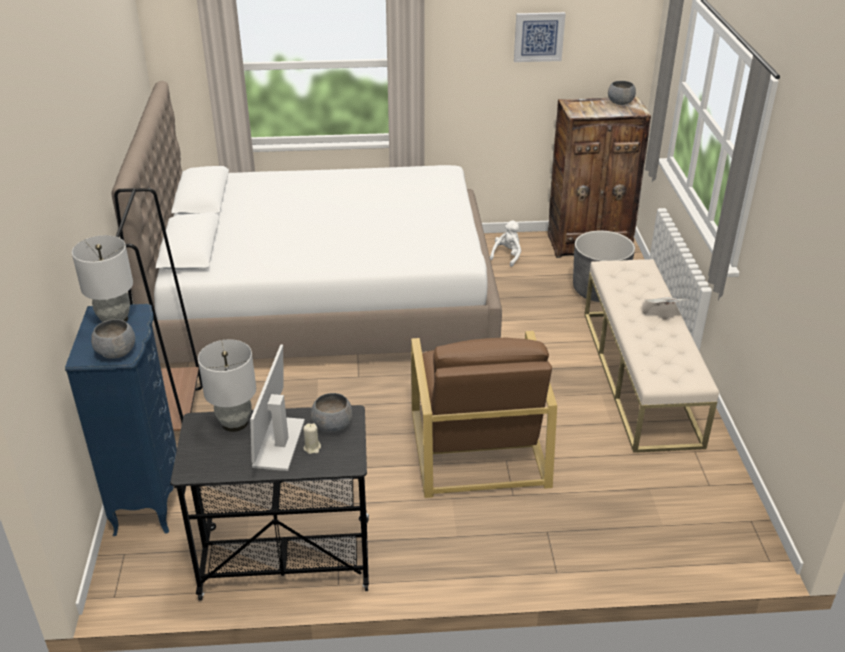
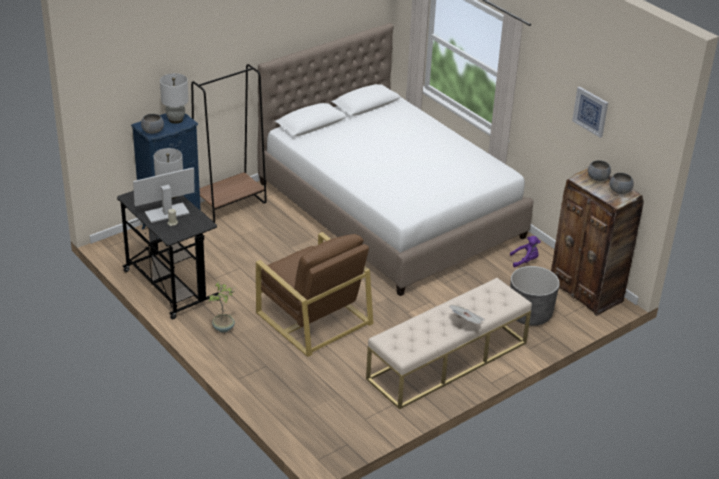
camera: 55 degrees right, 0 degrees up
(332, 425) = (193, 222): grey bowl -> grey bowl (598, 178)
(433, 541) = (224, 328): none -> potted plant
(478, 446) = (313, 317): brown armchair -> brown armchair turned 90 degrees counterclockwise
(507, 256) = (525, 261): white plush toy -> purple plush toy

